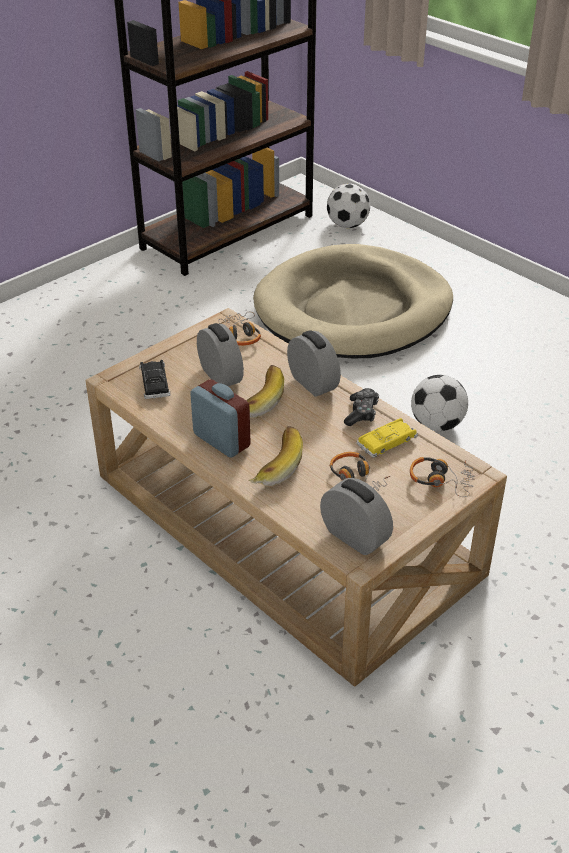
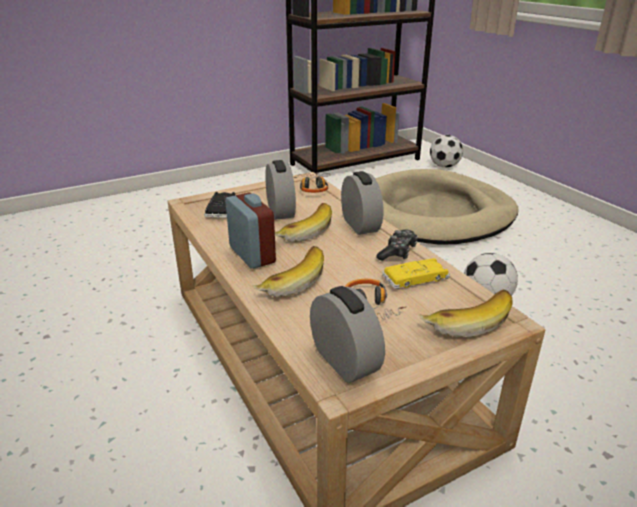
camera: 15 degrees right, 10 degrees down
(441, 480) = (465, 321): headphones -> banana

